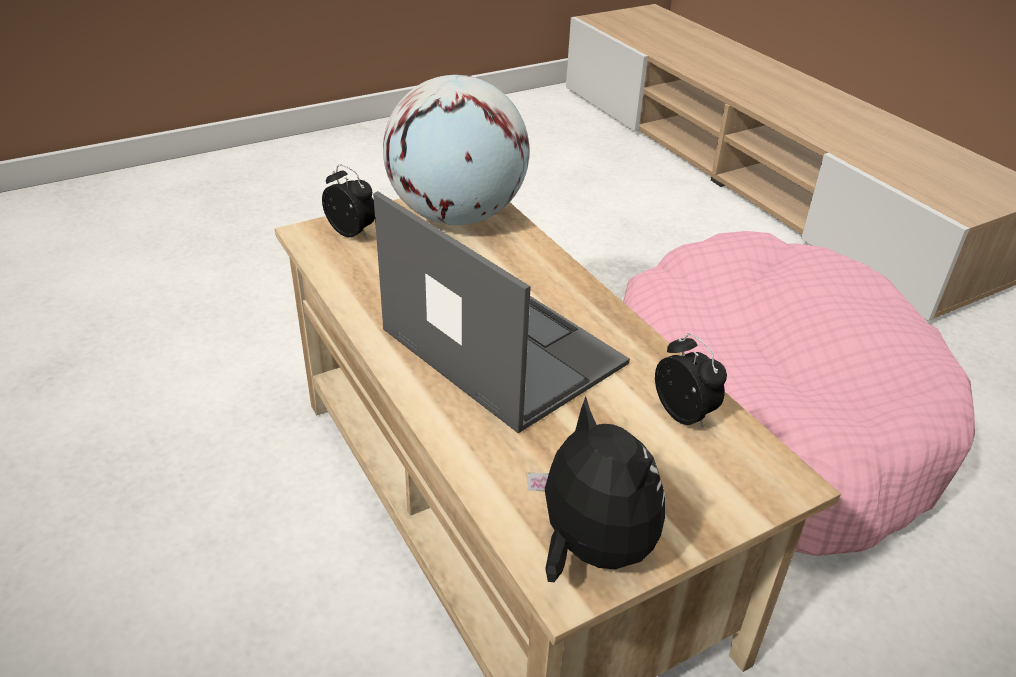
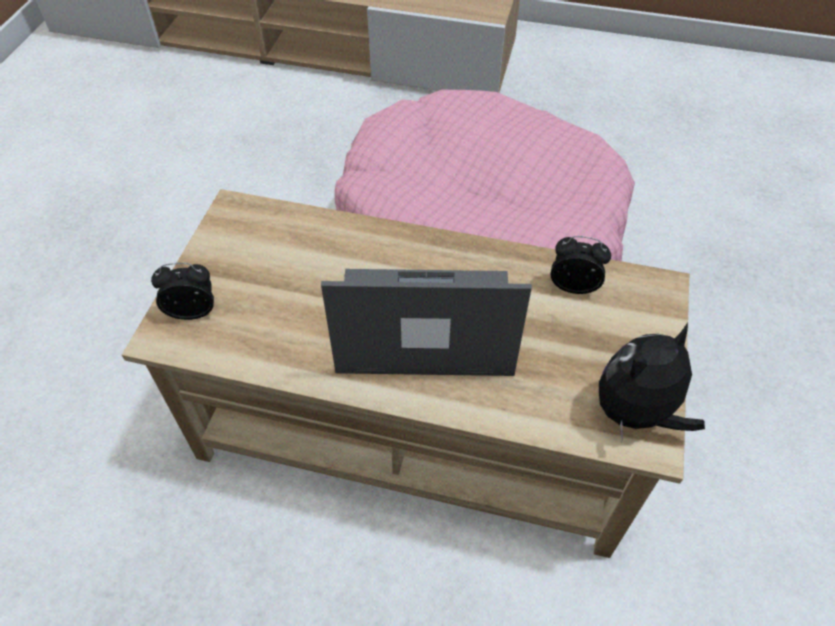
camera: 45 degrees left, 15 degrees up
(457, 215) = (249, 237): globe -> none
(590, 549) = (636, 413): plush toy -> plush toy turned 45 degrees counterclockwise

